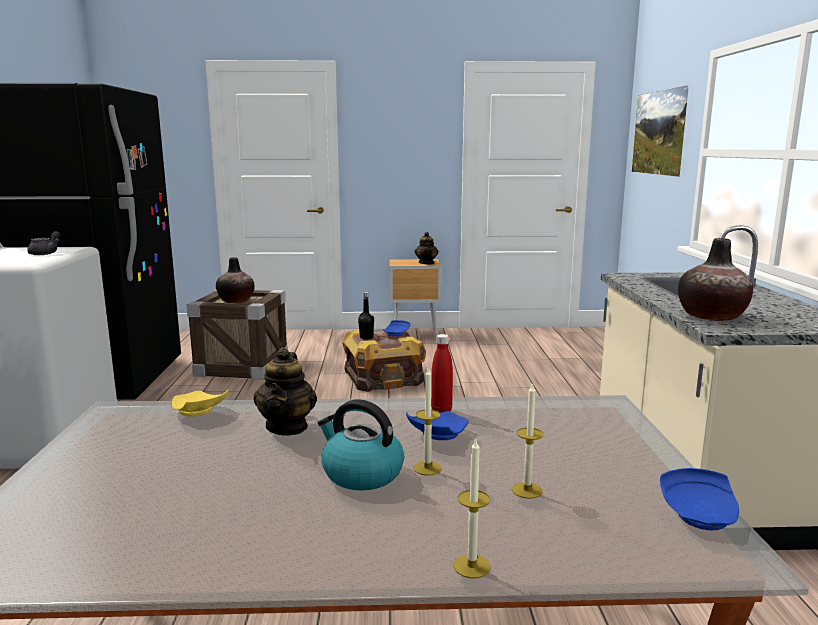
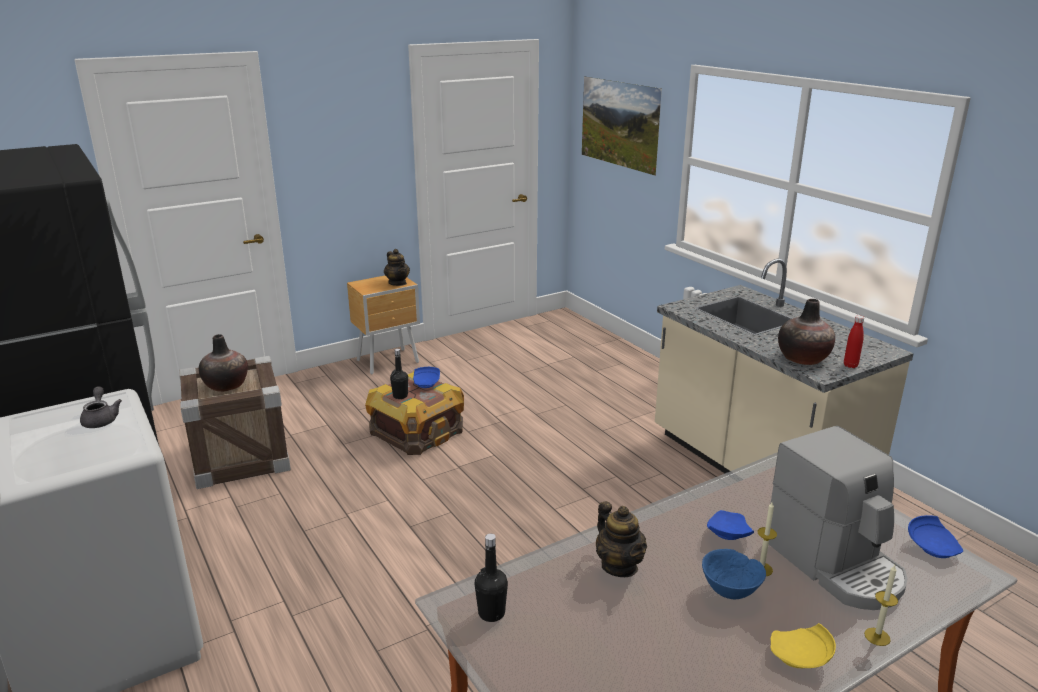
camera: 30 degrees left, 10 degrees up
(127, 424) = (491, 613): none -> black bottle
(198, 412) = (527, 576): yellow plate -> yellow plate (801, 657)
(361, 474) = (730, 591): kettle -> blue bowl
(441, 411) = (699, 507): red bottle -> red bottle (850, 365)
(527, 490) = (836, 564): candle -> coffee machine

